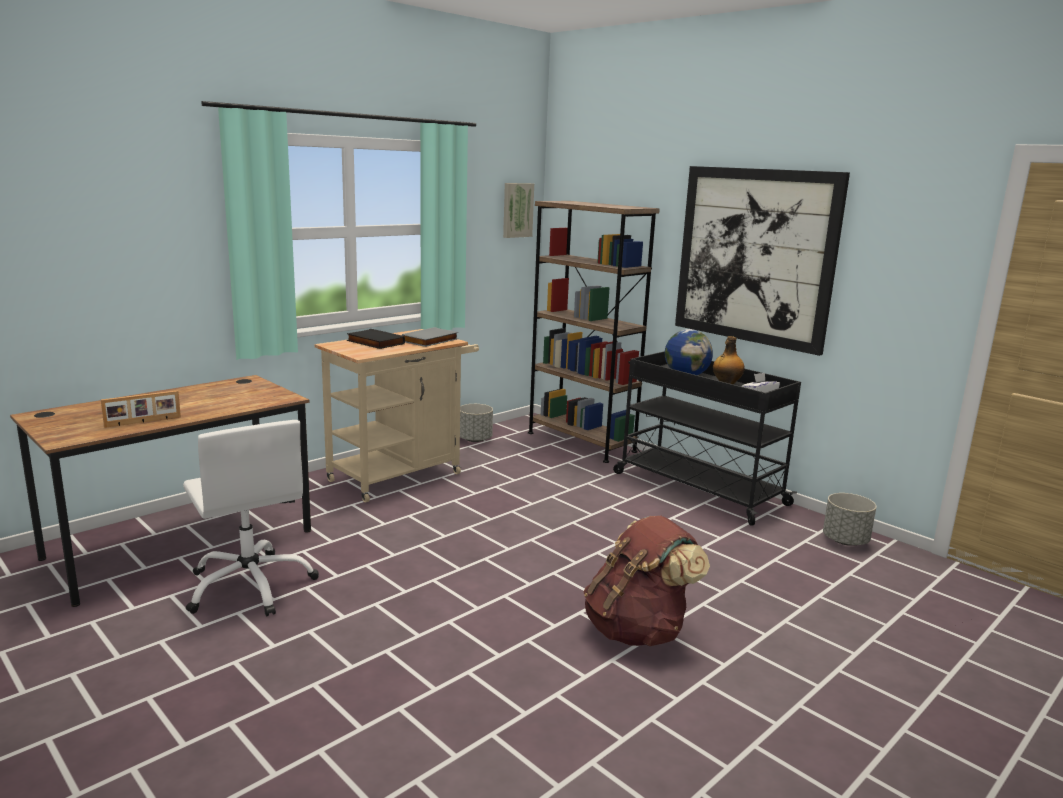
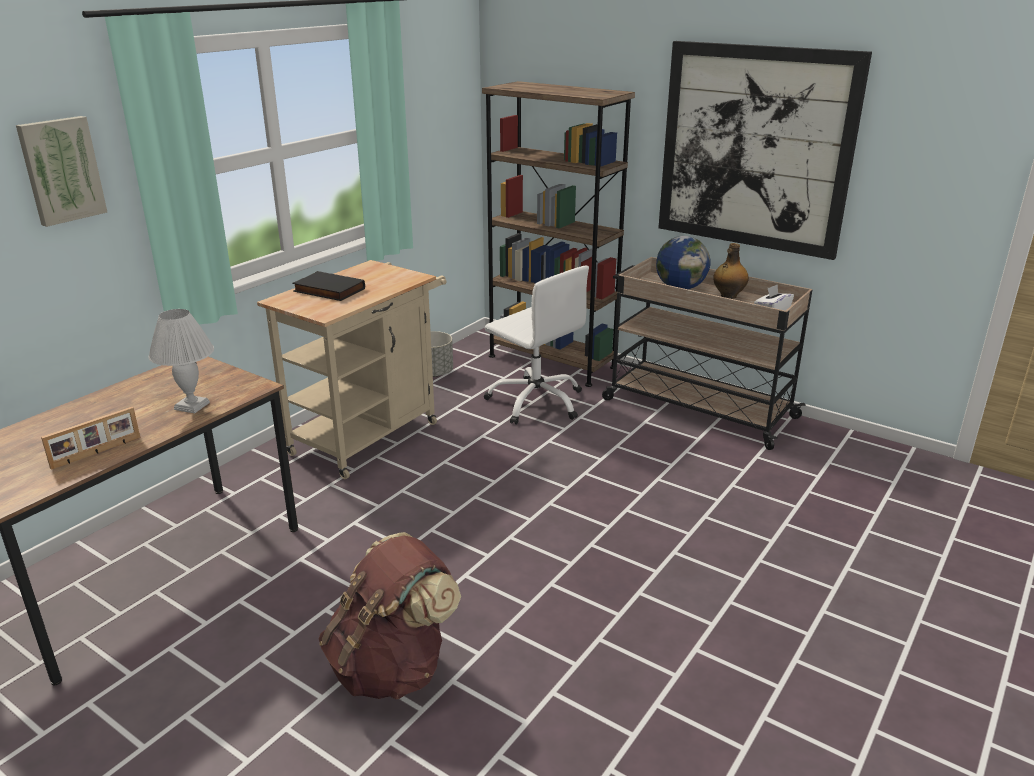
camera: 10 degrees left, 10 degrees up
(232, 404) = (193, 406): none -> white table lamp
(251, 585) = (260, 618): white office chair -> white office chair (536, 401)
(431, 341) = (392, 279): grey book -> none
(517, 210) = (454, 96): picture -> picture (61, 170)
(638, 630) = (707, 606): brown backpack -> brown backpack (392, 667)
(697, 488) = (696, 408): black cart -> beige cart
(845, 541) = (867, 456): grey planter -> none

